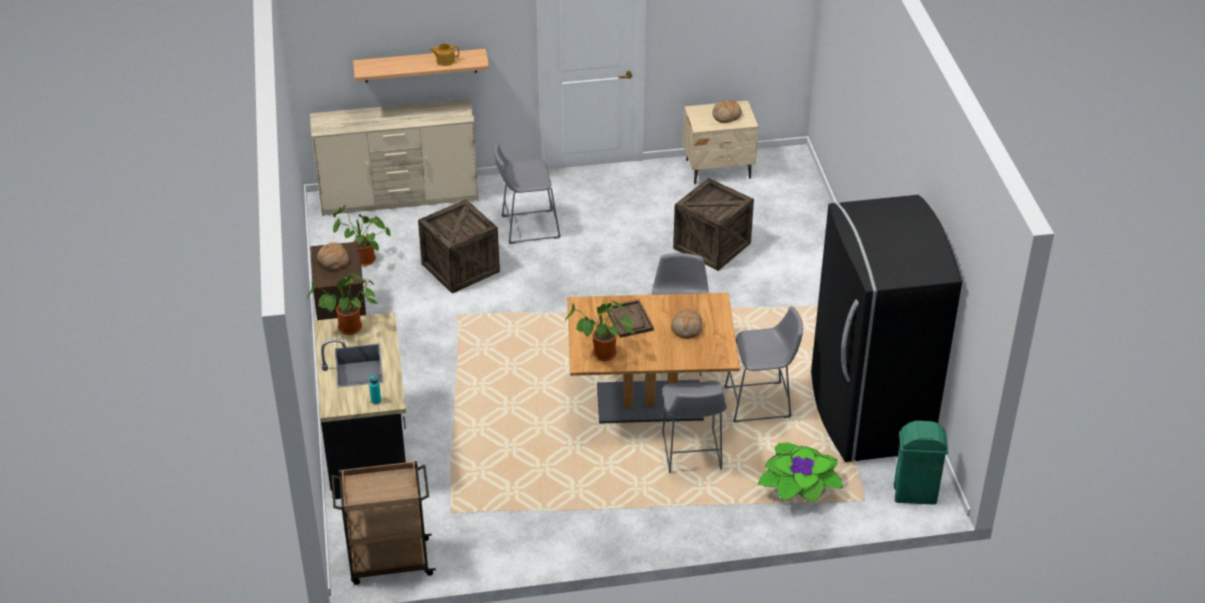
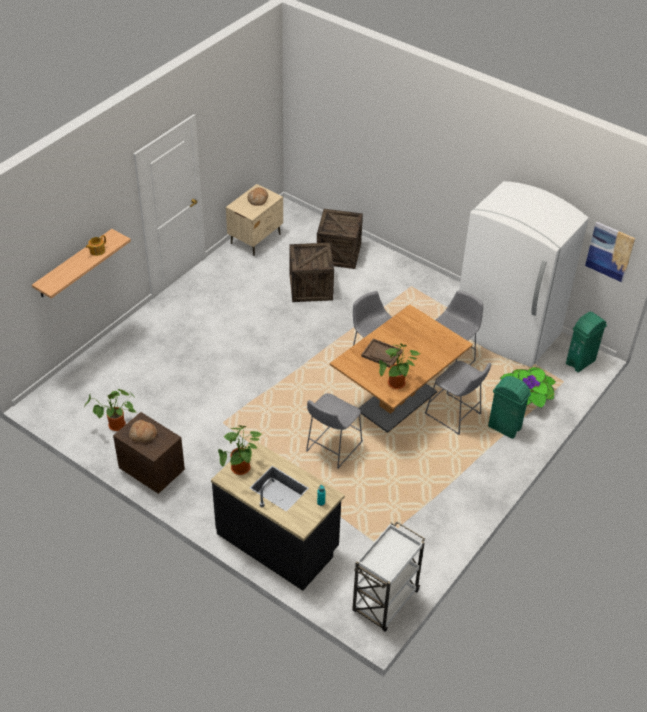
camera: 45 degrees left, 5 degrees up
(388, 562) = (384, 602): brown cart -> white cart
(399, 197) = (85, 370): beige dresser -> none
(460, 268) = (185, 391): crate -> crate (338, 254)
(526, 227) = (191, 340): grey stool -> grey stool (332, 448)
(686, 328) = (417, 339): bread -> none
(729, 499) = (504, 428): none -> green trash can
(868, 413) = (506, 333): black fridge -> white fridge
(976, 345) = (610, 251): none -> picture

